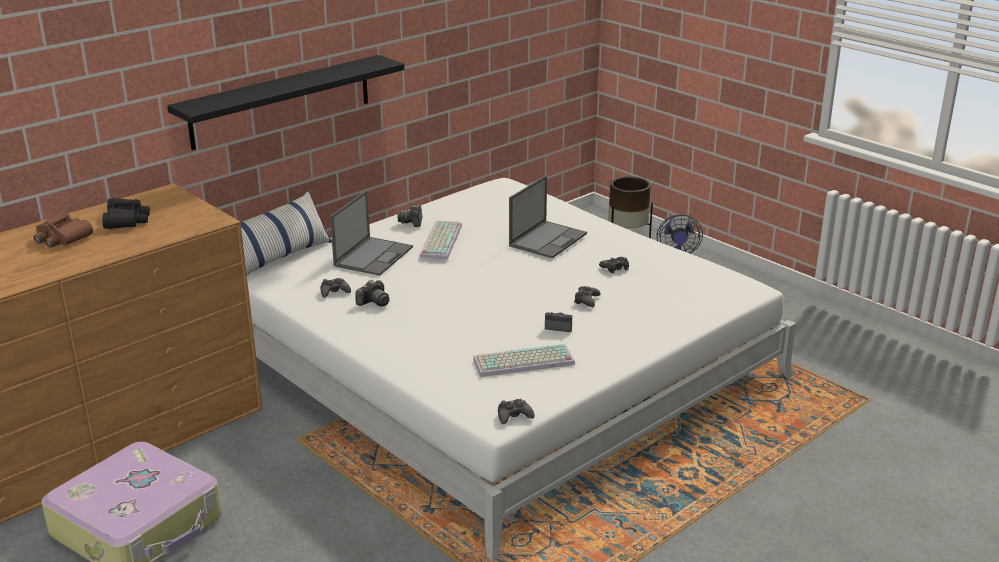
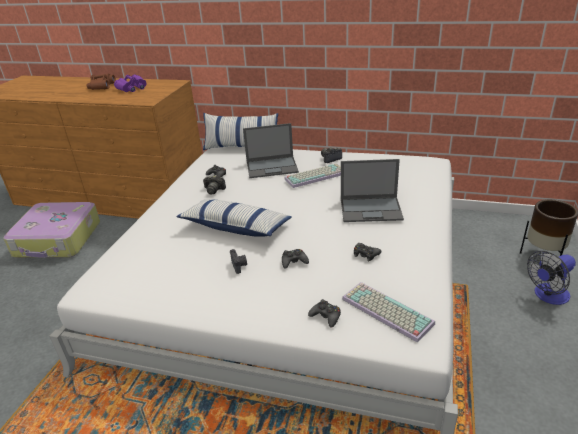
camera: 60 degrees right, 5 degrees up
(126, 220) = (132, 88): black binoculars -> purple binoculars
(281, 101) = (263, 47): black shelf -> none
(483, 310) = (235, 227): none -> pillow
(514, 416) = (96, 296): black game controller -> black game controller (326, 316)
(523, 363) = (175, 271): keyboard -> keyboard (384, 311)

